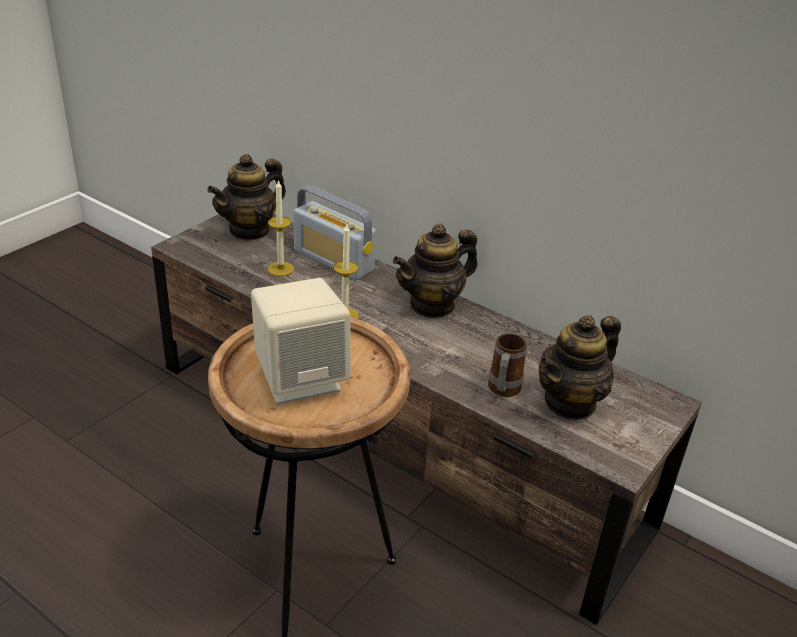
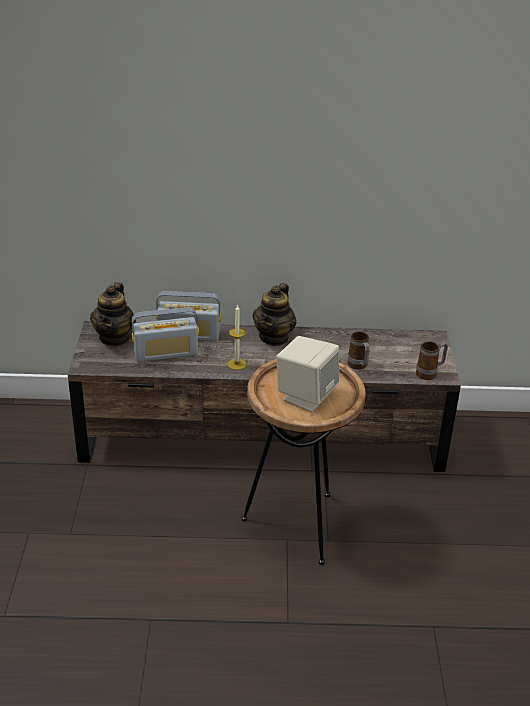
camera: 35 degrees left, 0 degrees up
(280, 269) = (166, 353): candle -> radio
(570, 402) = (393, 357): teapot -> none
(602, 451) = (430, 373): none -> mug

